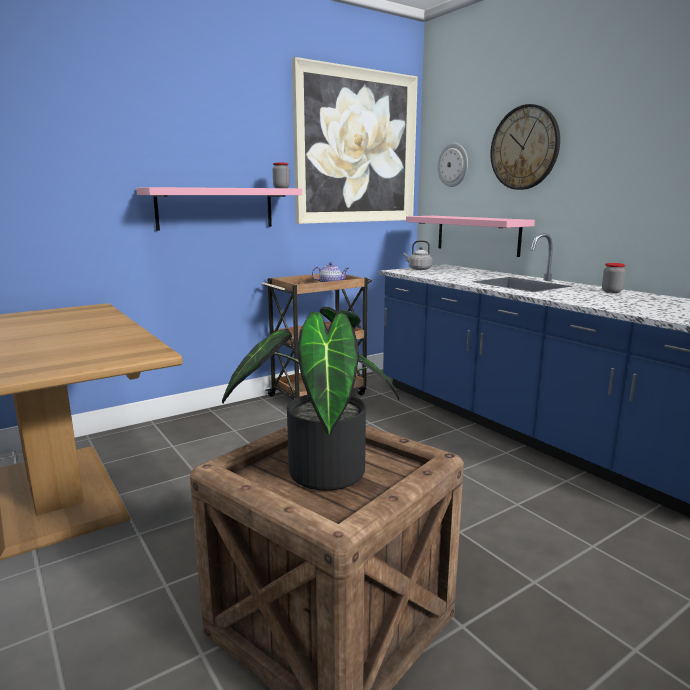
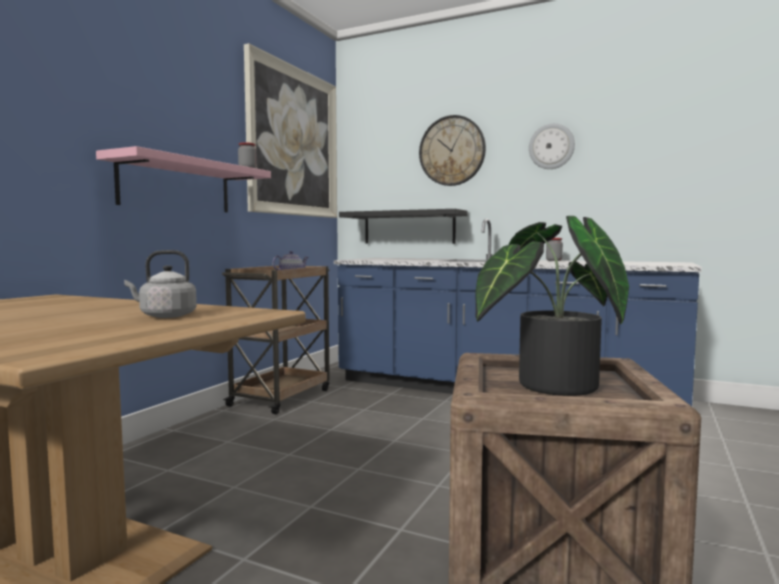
camera: 30 degrees left, 10 degrees down
(418, 269) = (365, 259): grey kettle -> grey kettle (165, 316)
(453, 165) = (377, 166): wall clock -> wall clock (551, 146)
(477, 235) = (409, 227): pink shelf -> black shelf

